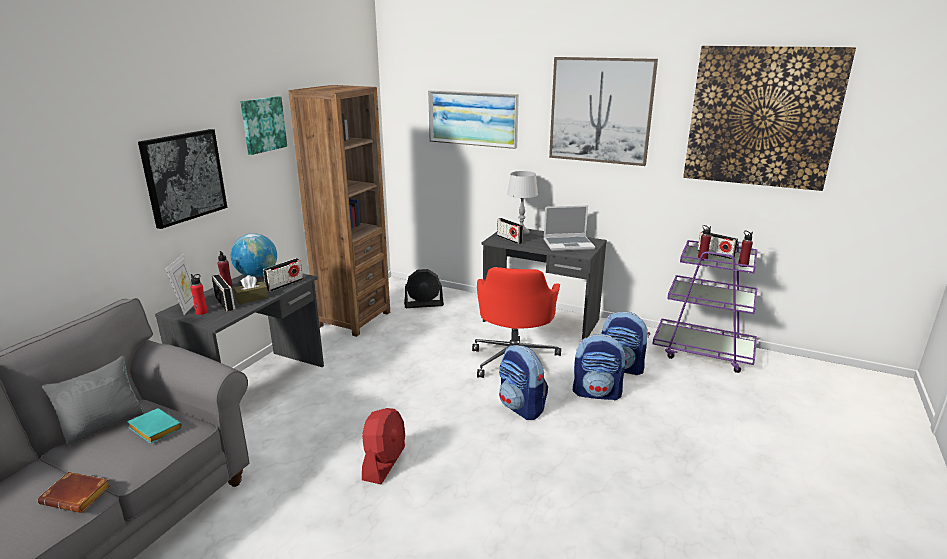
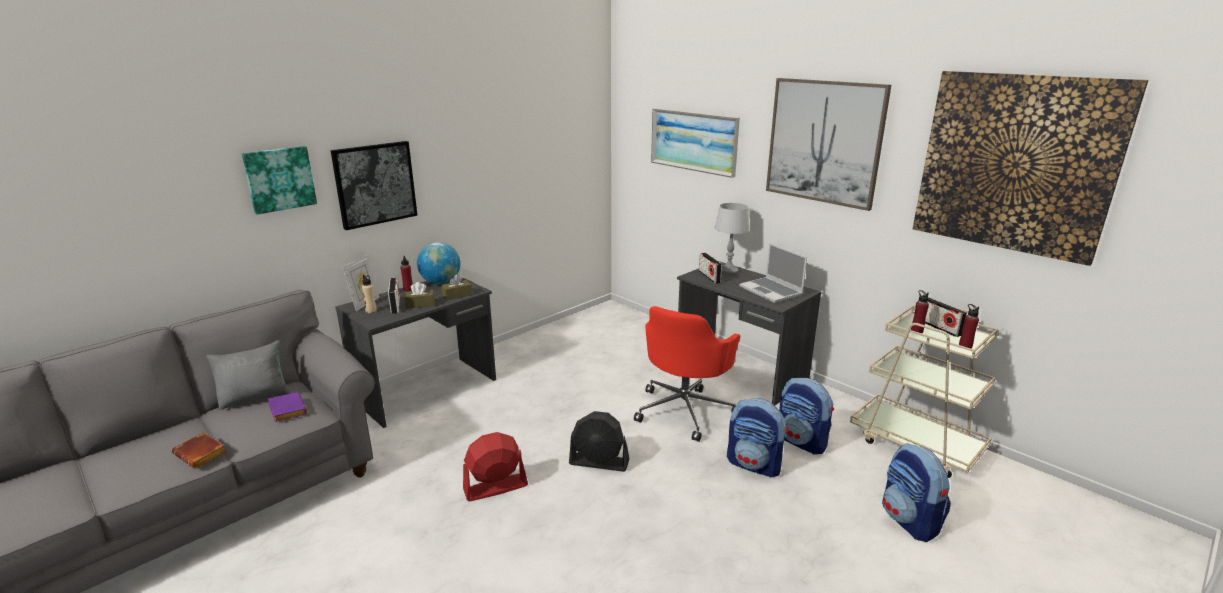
camera: 20 degrees right, 0 degrees up
(153, 429) = (286, 410): turquoise book -> purple book
(201, 312) = (371, 311): red bottle -> beige bottle
(262, 124) = (464, 138): picture -> picture (279, 179)
(284, 284) = (457, 295): radio -> brown tissue box
(353, 319) = (549, 338): brown bookcase -> none
(384, 463) = (495, 487): red fan -> red fan turned 150 degrees counterclockwise
(424, 304) = (626, 334): black fan -> black fan (599, 462)
(521, 407) = (661, 462): backpack -> backpack (909, 521)
(569, 244) = (771, 291): laptop -> laptop turned 45 degrees clockwise
(703, 352) = (916, 444): purple cart -> beige cart

